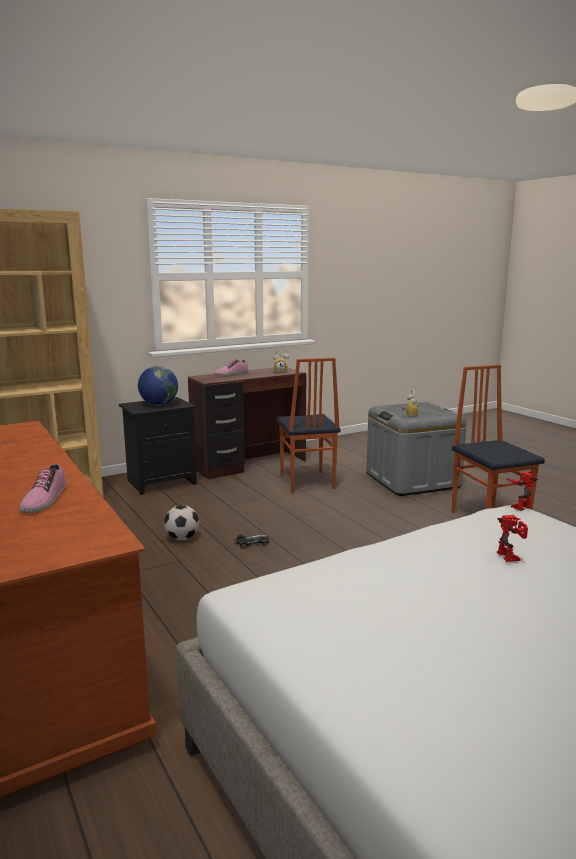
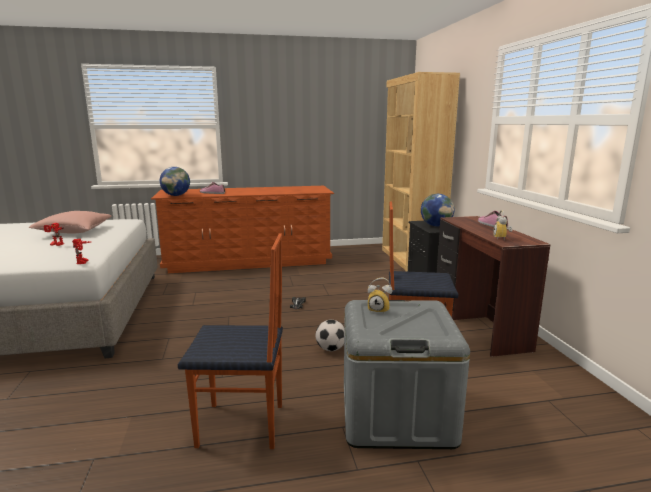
camera: 110 degrees right, 0 degrees up
(95, 527) = (176, 195): none -> globe
(182, 538) = (322, 288): football -> football (331, 349)
(413, 603) = (74, 231): none -> pink pillow

